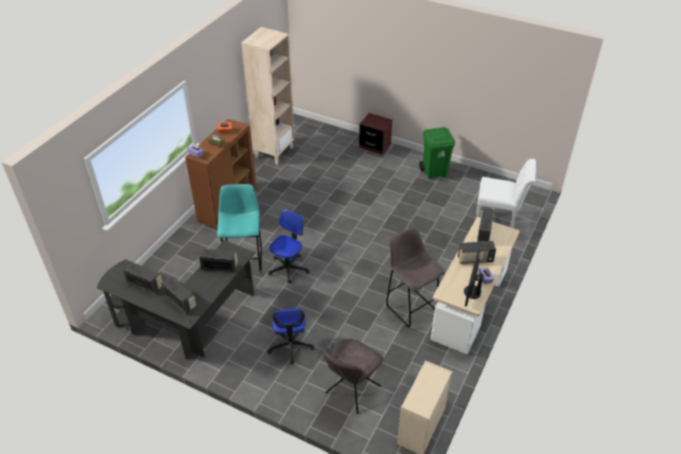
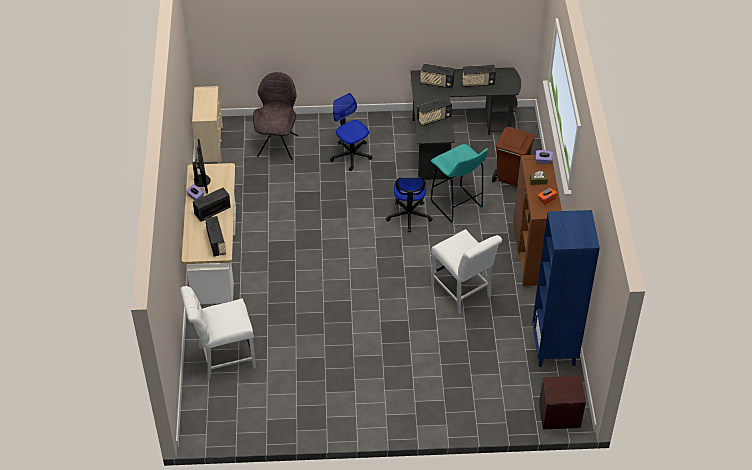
camera: 150 degrees right, 5 degrees up
(182, 263) = (510, 179): none -> brown trash can
(274, 152) = (554, 349): beige bookcase -> blue bookcase
(299, 201) = (462, 292): none -> white chair
(375, 146) = (439, 419): brown nightstand -> brown nightstand (559, 415)
(410, 307) = (269, 228): grey stool -> none
(434, 172) = (336, 409): green trash can -> none

